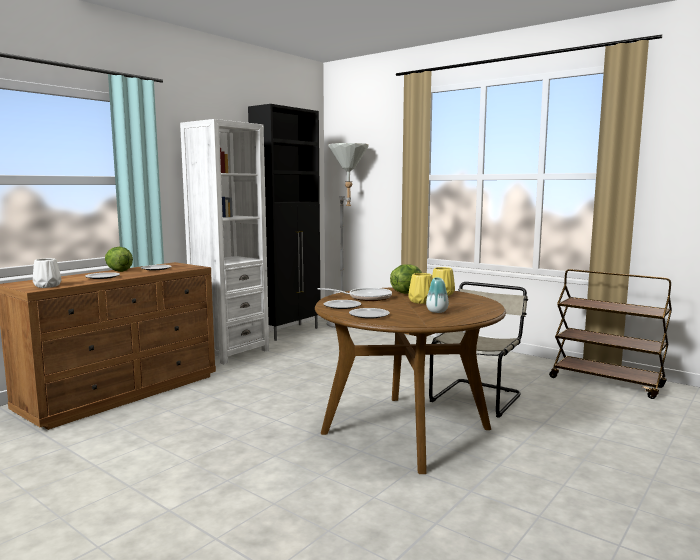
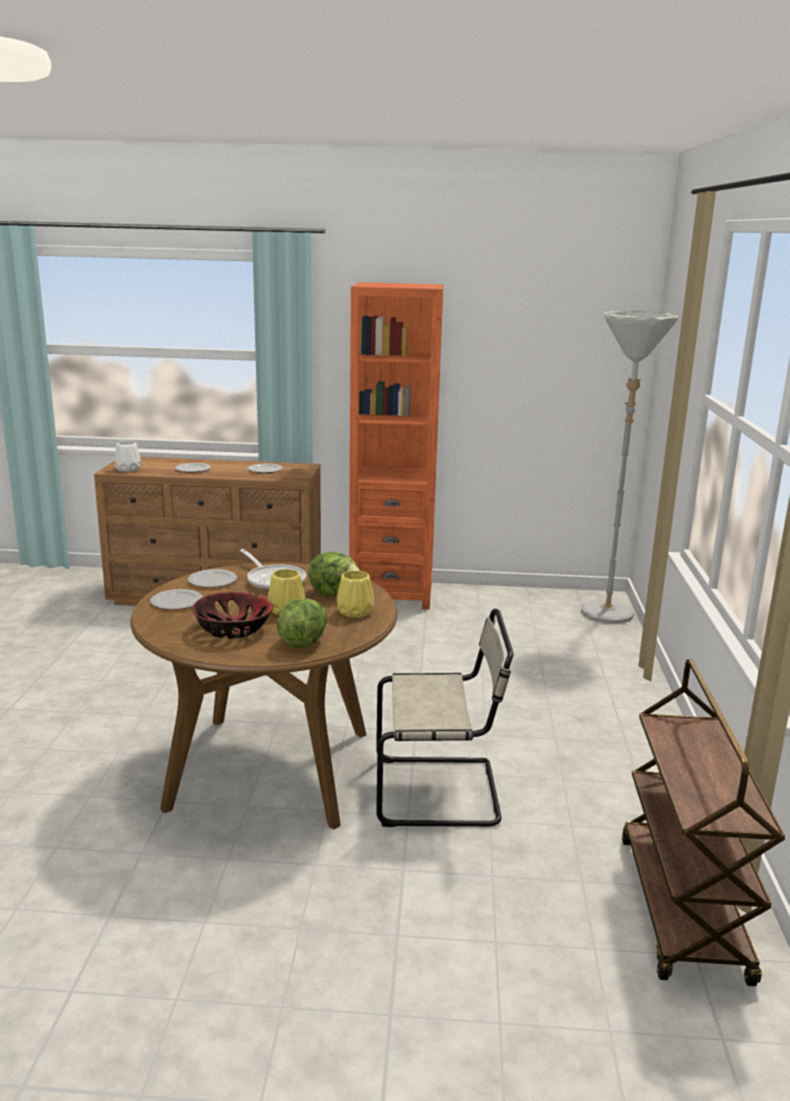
camera: 55 degrees right, 10 degrees up
(118, 271) = (232, 464): lettuce -> lettuce (303, 641)
(230, 352) = (391, 594): white bookcase -> orange bookcase
(289, 332) = (516, 595): black cabinet -> none
(437, 311) = (234, 629): vase -> bowl

